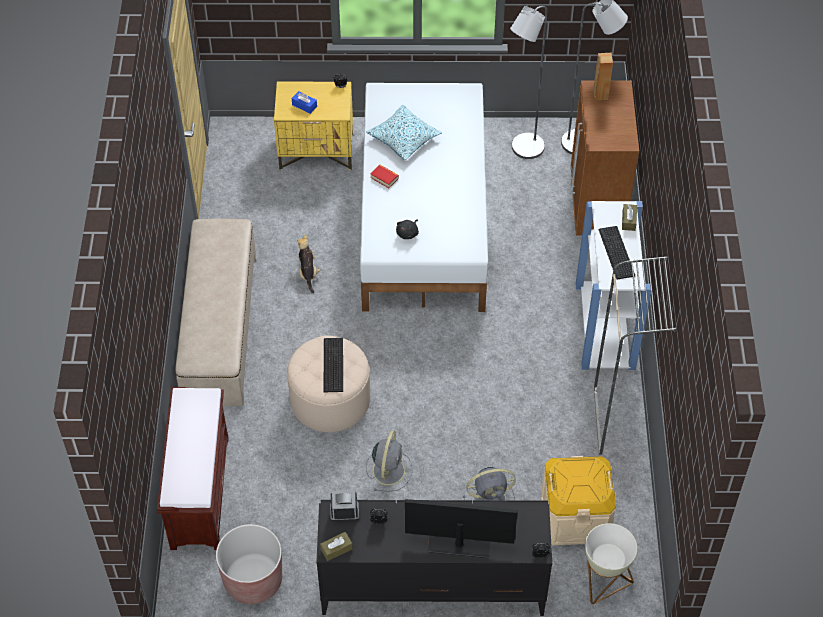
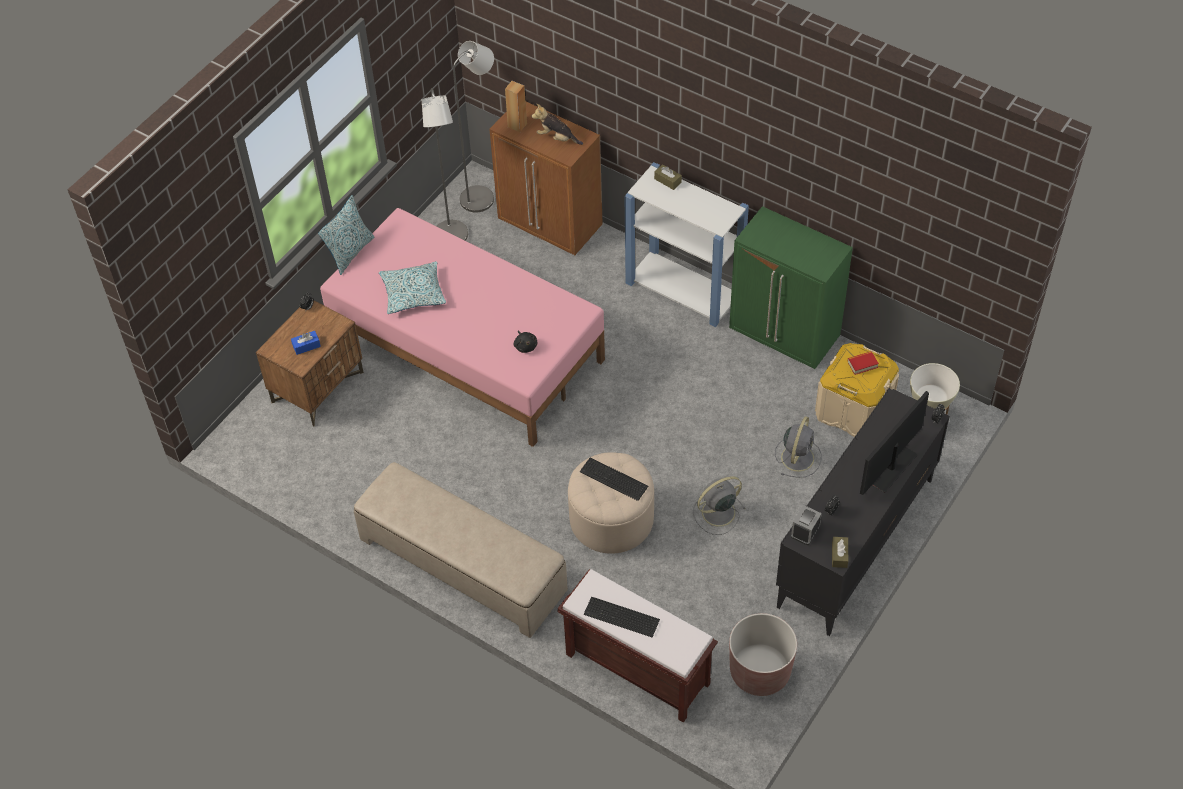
camera: 55 degrees left, 0 degrees up
(308, 273) = (456, 465): plush toy -> plush toy (557, 138)
(317, 151) = (318, 387): yellow nightstand -> brown nightstand
(384, 178) = (447, 330): book -> book (862, 364)
(389, 469) = (717, 513): grey fan -> grey fan turned 75 degrees counterclockwise
(412, 81) = (350, 253): none -> pillow
(424, 218) = (466, 348): white bed -> pink bed
(615, 253) = (694, 207): keyboard -> keyboard (622, 618)
(619, 422) = (785, 331): grey clothes rack -> green cabinet

